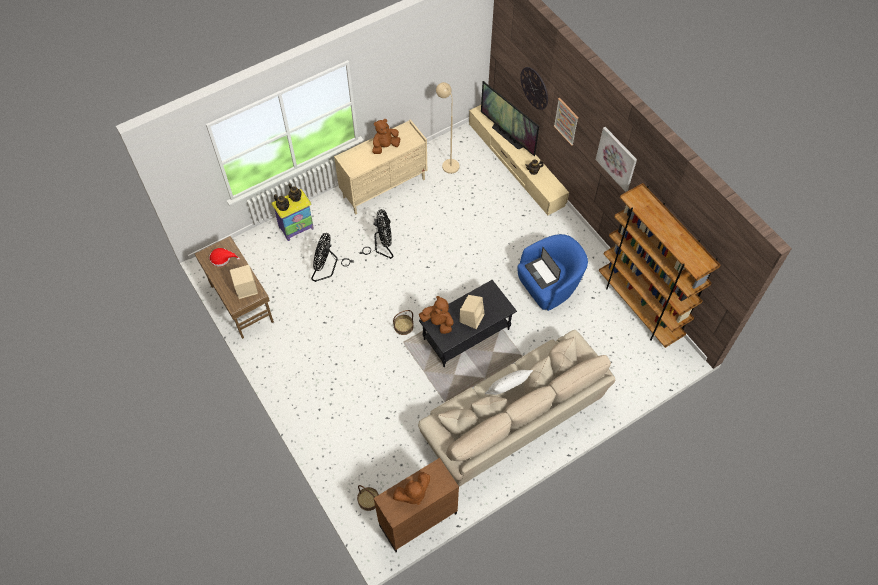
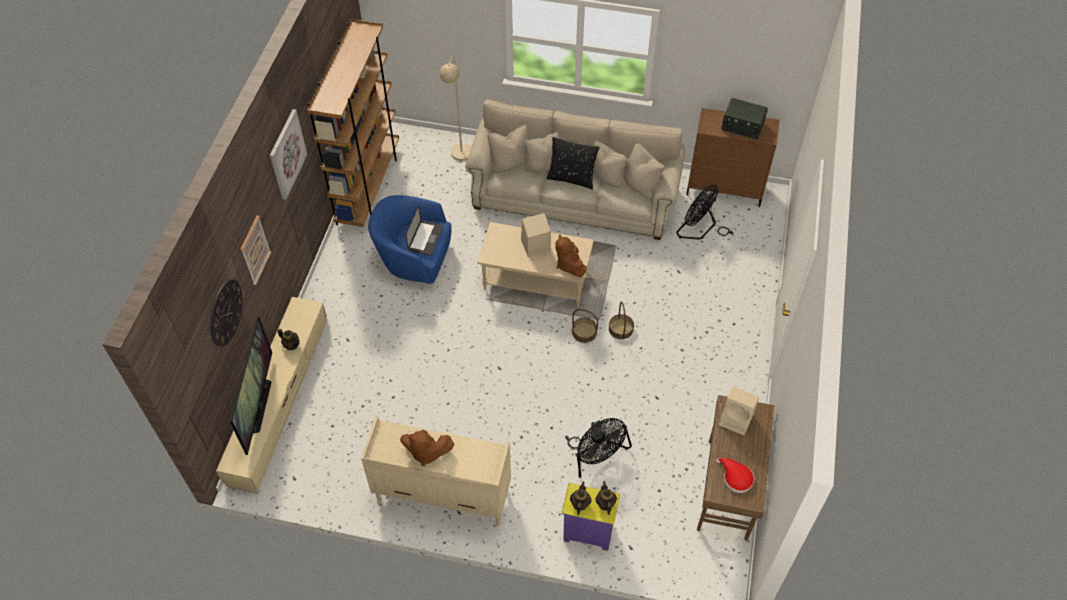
camera: 135 degrees left, 5 degrees down
(368, 500) = (752, 228): basket -> basket (621, 329)
(381, 244) = (517, 431): black fan -> black fan (703, 227)
(412, 494) = (742, 126): brown plush toy -> radio
(447, 163) = (342, 464): beige floor lamp -> beige floor lamp (460, 158)
(466, 335) = (536, 280): black coffee table -> beige coffee table
(507, 390) = (572, 178): white pillow -> black pillow

